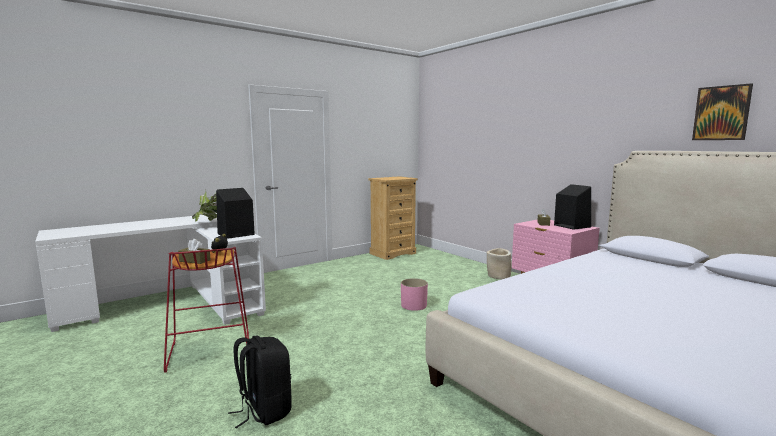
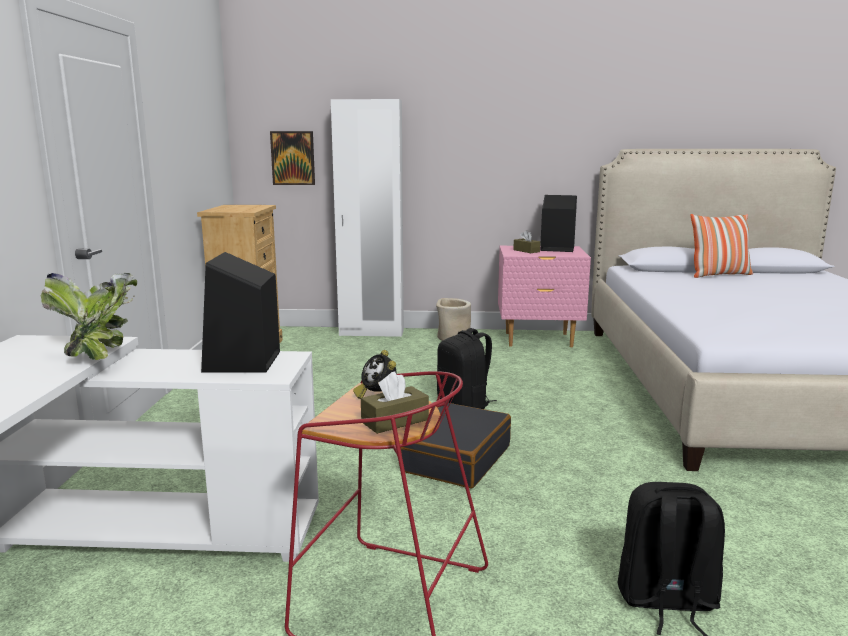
camera: 50 degrees left, 5 degrees up
(349, 322) = (456, 458): none -> black suitcase
(414, 305) = (464, 405): pink planter -> black backpack
(463, 261) = (371, 333): none -> white wardrobe
(677, 270) = (719, 275): none -> pillow
(721, 113) = (699, 108): picture -> picture (293, 158)

